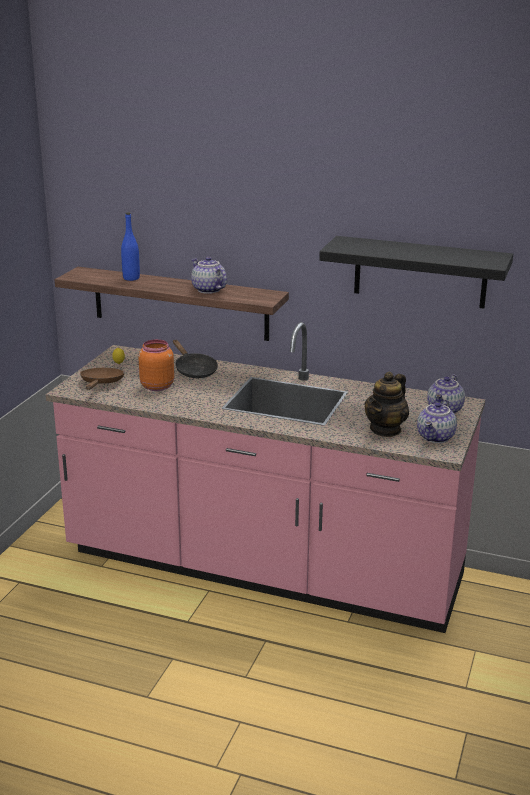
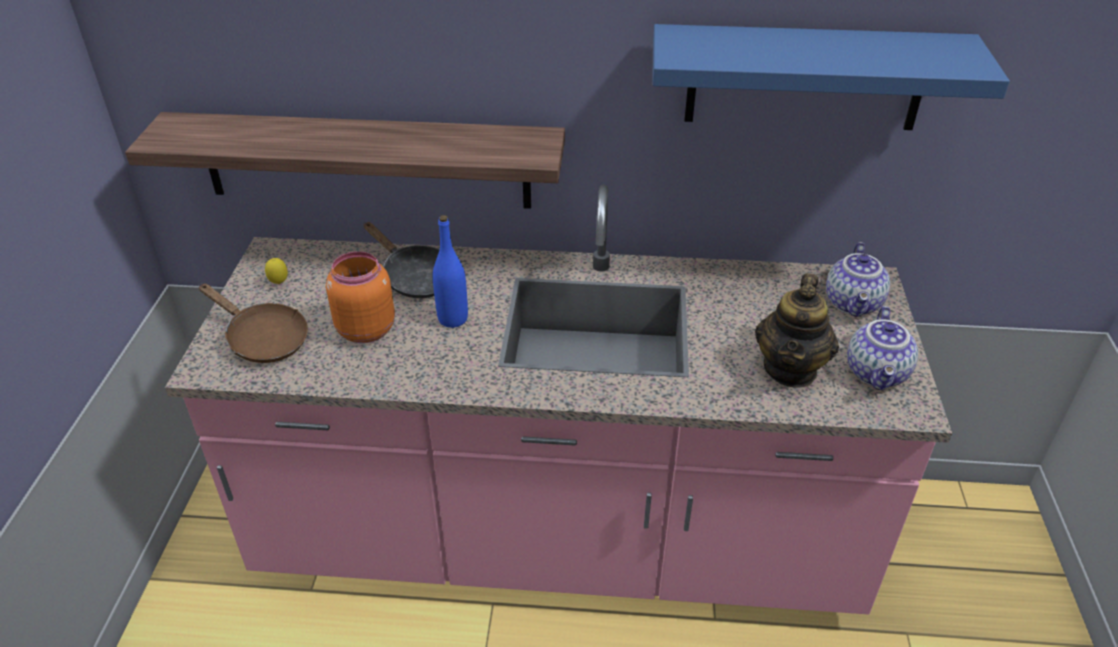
camera: 15 degrees left, 15 degrees up
(101, 383) = (262, 339): brown frying pan -> brown frying pan turned 135 degrees clockwise
(131, 278) = (272, 130): blue bottle -> blue bottle (453, 319)
(207, 290) = (423, 142): teapot -> none
(420, 272) = (805, 78): black shelf -> blue shelf

